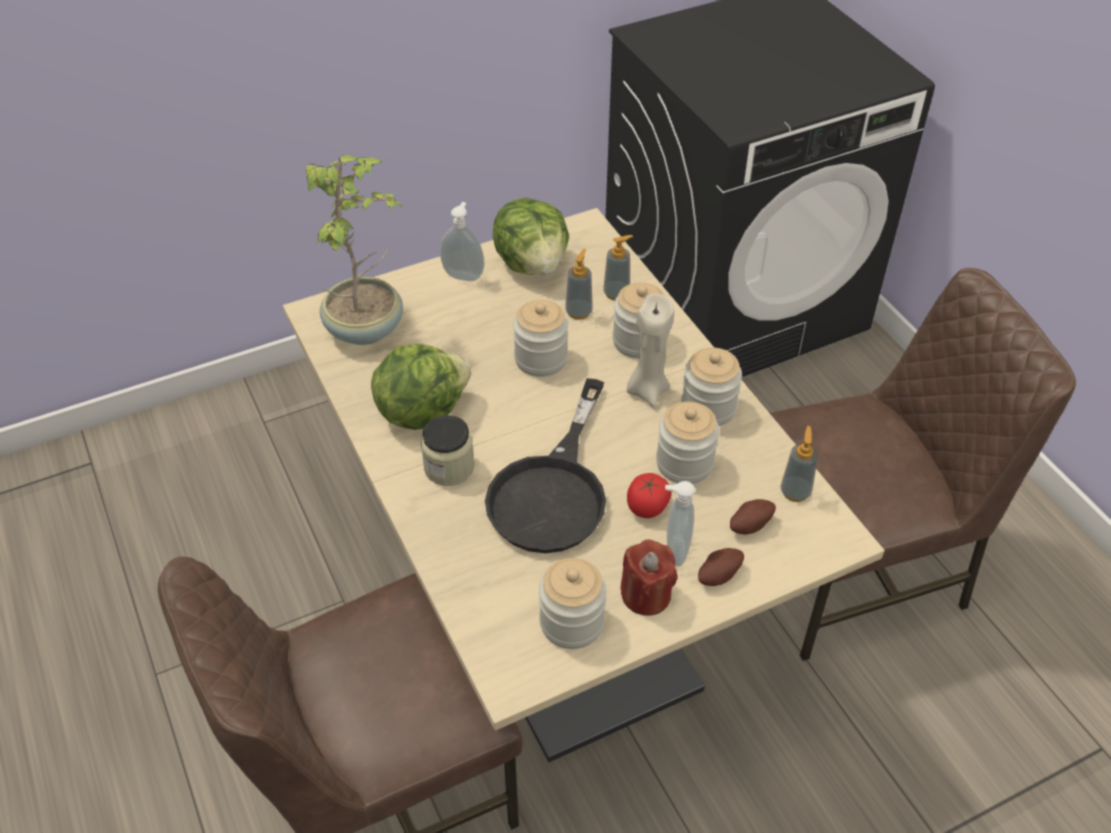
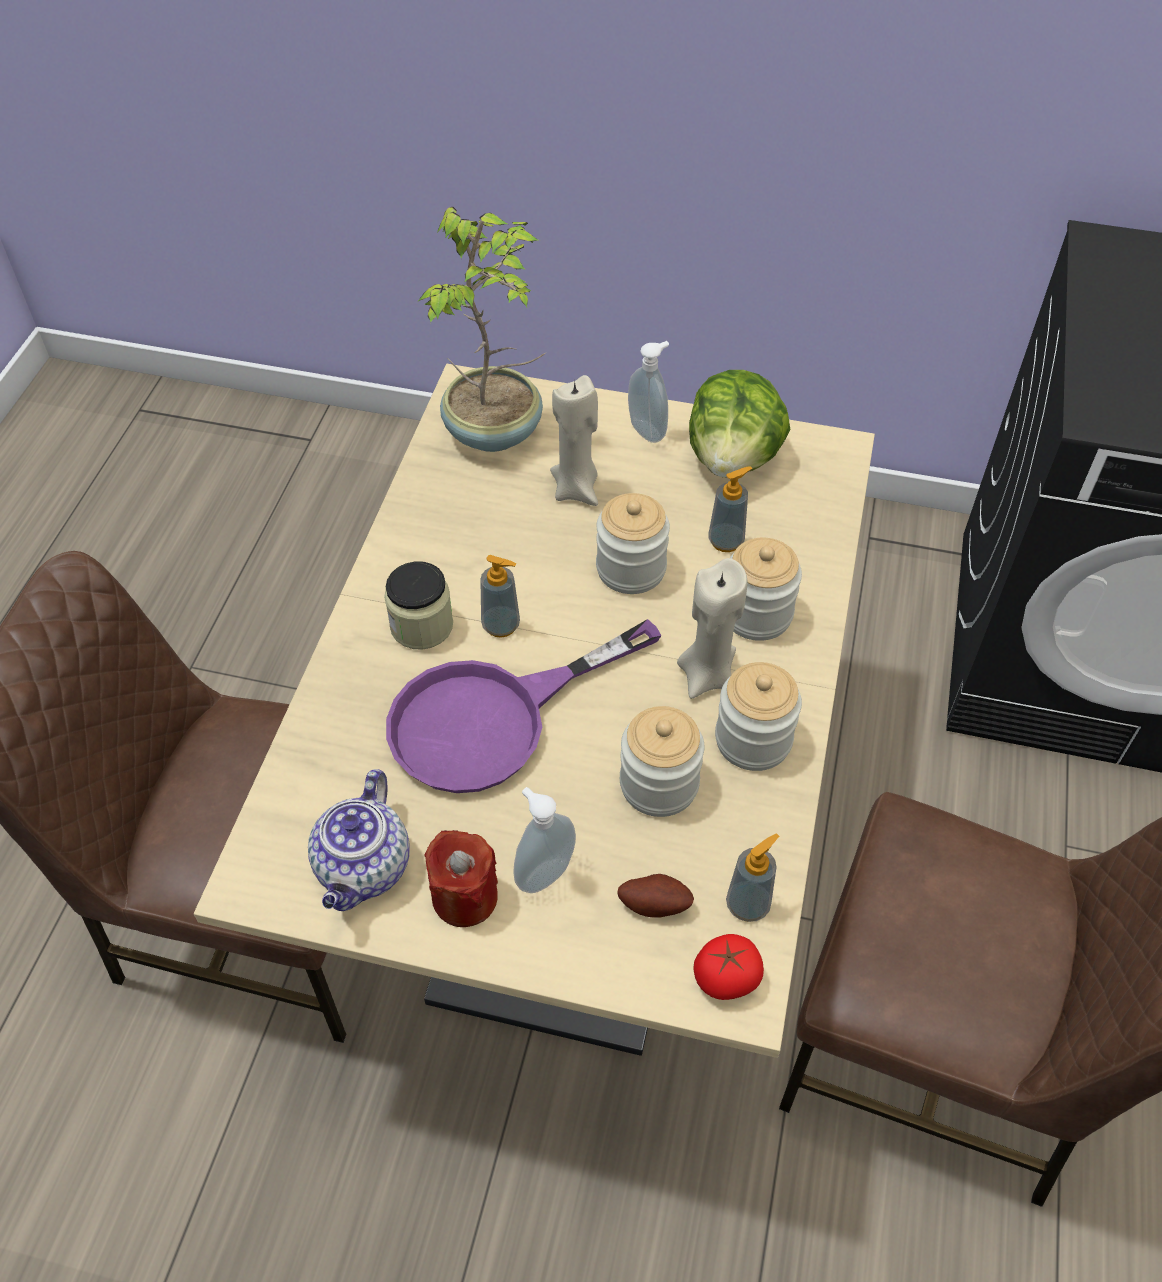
camera: 40 degrees right, 5 degrees up
(421, 410) = (458, 549): lettuce -> none
(457, 333) = (576, 489): none -> beige candle
(553, 490) = (493, 719): black frying pan -> purple frying pan
(572, 622) = (364, 869): jar -> teapot
(616, 293) = (790, 544): soap dispenser -> soap dispenser (501, 625)
(647, 507) = (567, 804): tomato -> tomato (726, 979)
(718, 575) = (560, 933): potato -> none

